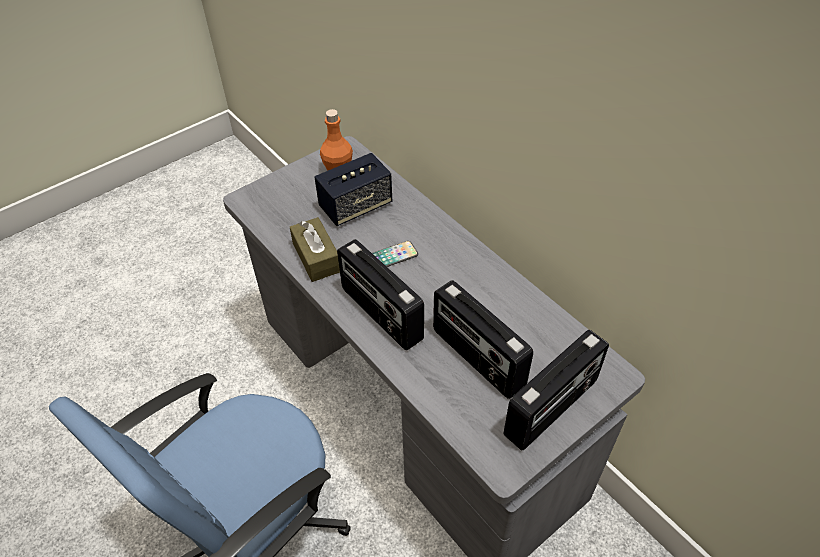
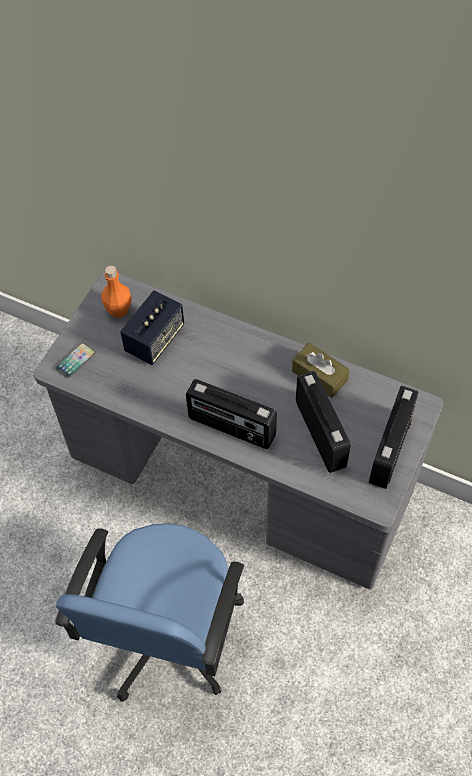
camera: 25 degrees left, 10 degrees up
(316, 257) = (151, 399): brown tissue box -> brown tissue box (319, 376)
(393, 256) = (212, 373): phone -> phone (75, 361)
(477, 358) = (321, 434): radio -> radio turned 135 degrees counterclockwise

